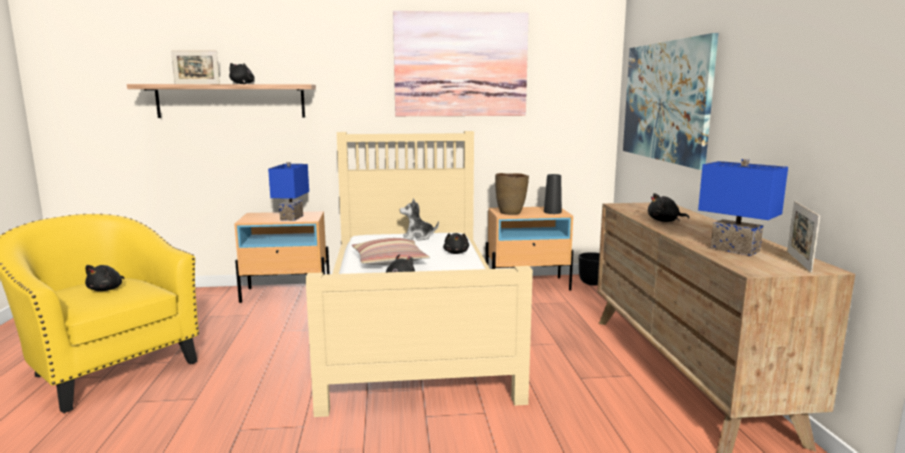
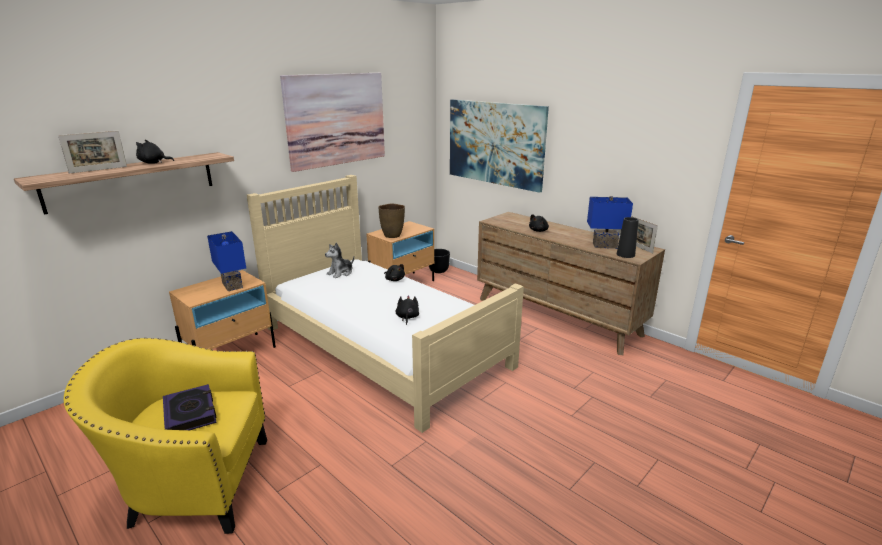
camera: 40 degrees left, 10 degrees up
(107, 289) = (190, 413): black plush toy -> book
(389, 261) = (364, 301): pillow -> none
(552, 212) = (416, 228): black vase -> black vase (625, 254)

